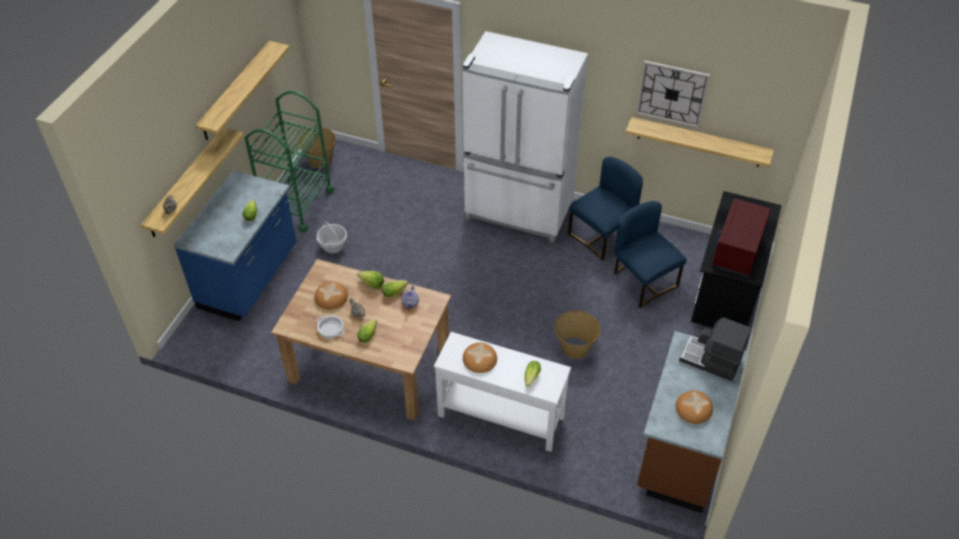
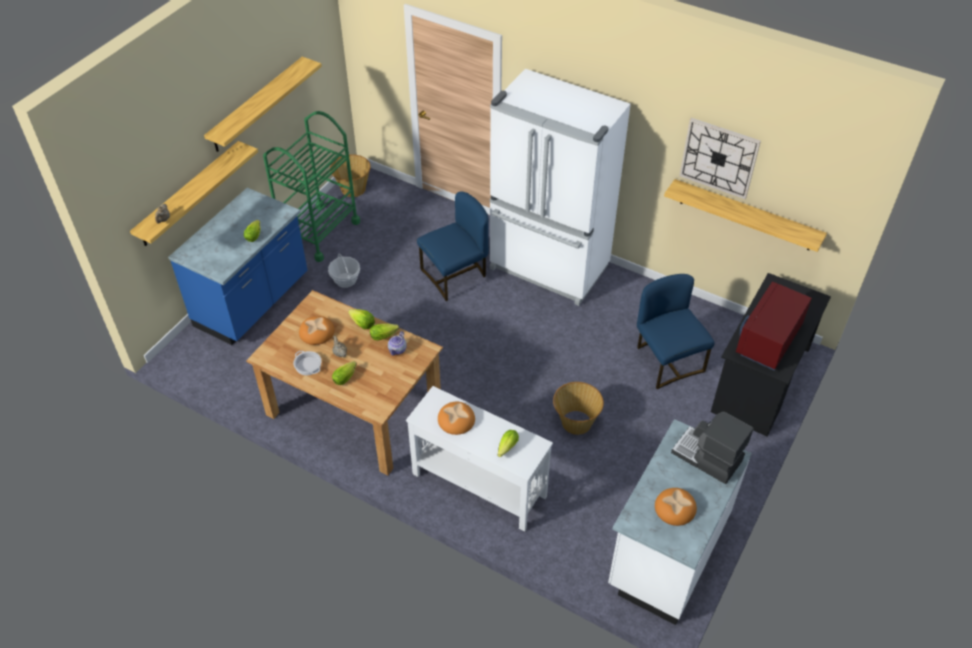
camera: 10 degrees right, 0 degrees up
(602, 235) = (633, 305): blue chair -> blue chair (455, 275)
(680, 450) = (667, 551): brown counter -> white counter

